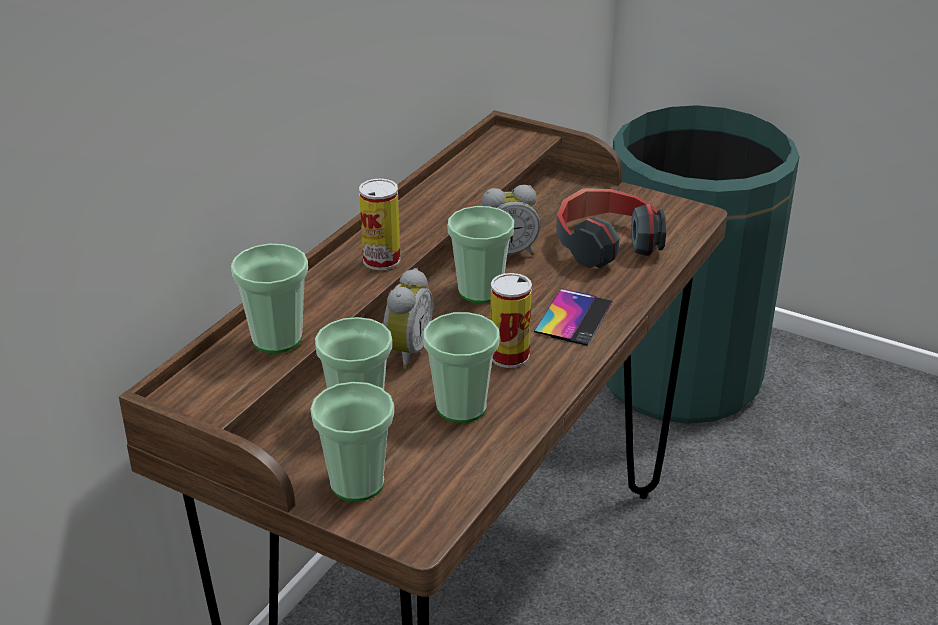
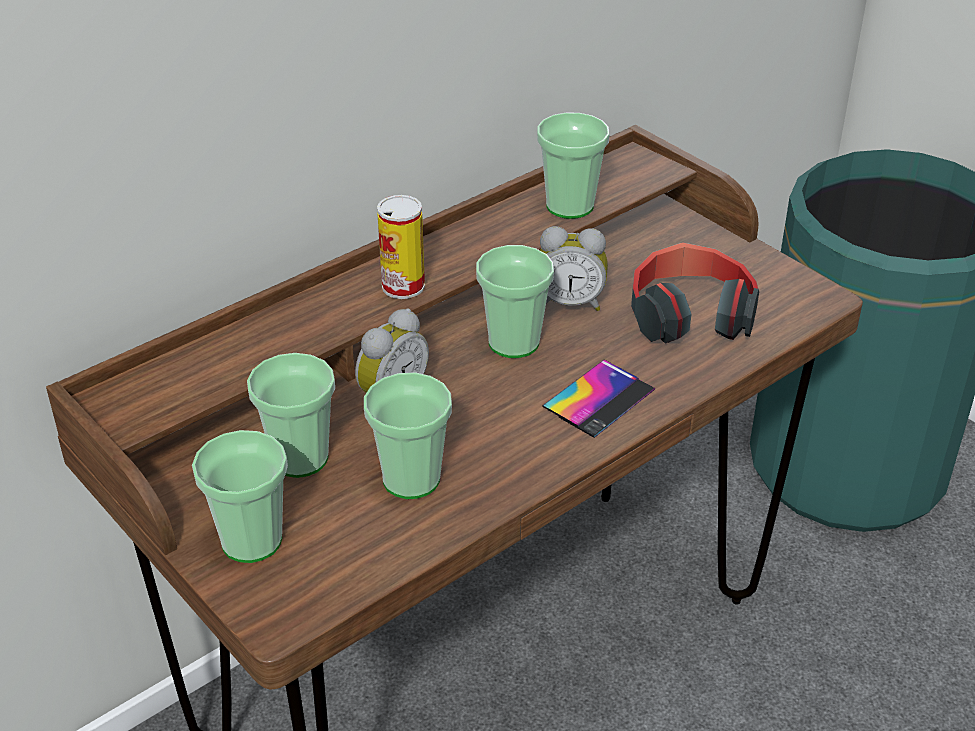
camera: 20 degrees right, 5 degrees up
(277, 339) = (240, 356): cup -> cup (569, 206)
(509, 356) = (499, 429): can -> none

